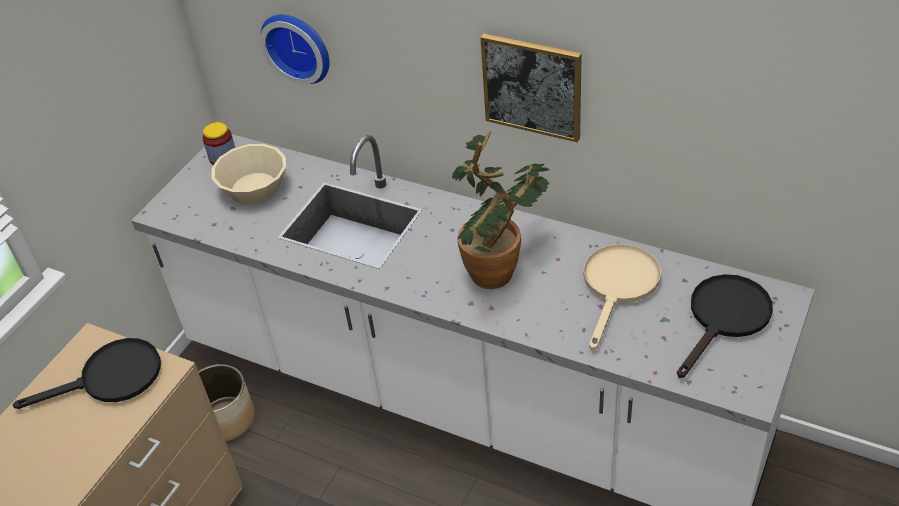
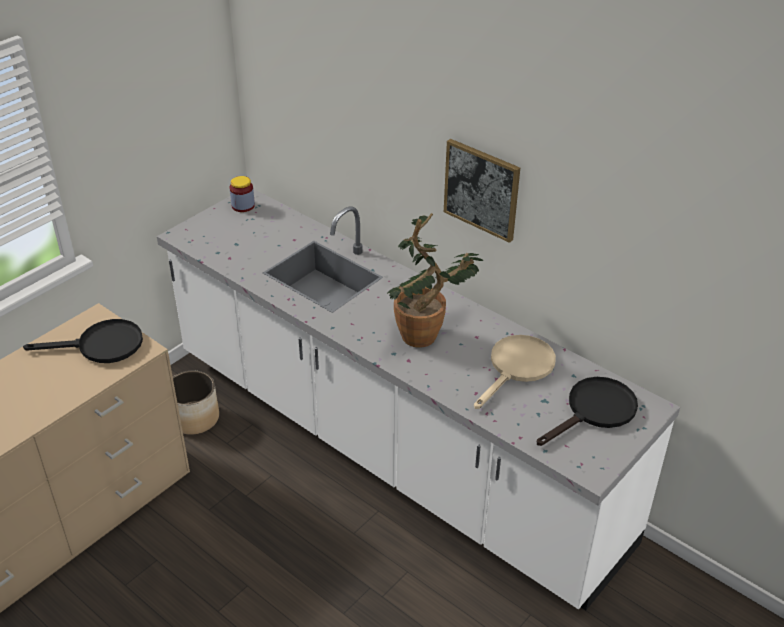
camera: 10 degrees right, 5 degrees down
(254, 188) = (258, 233): beige bowl -> none
(298, 45) = (316, 125): wall clock -> none

